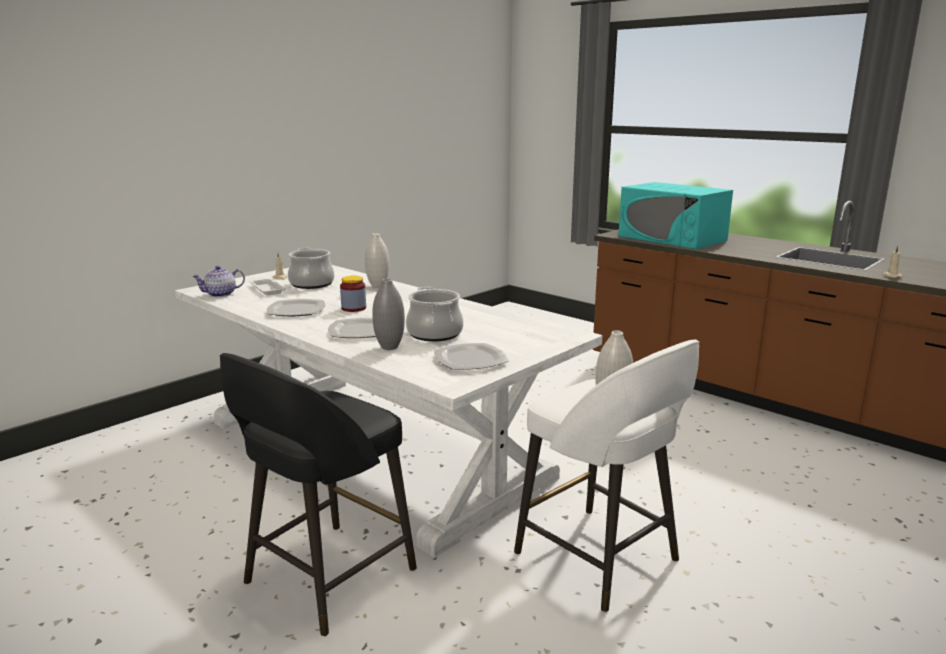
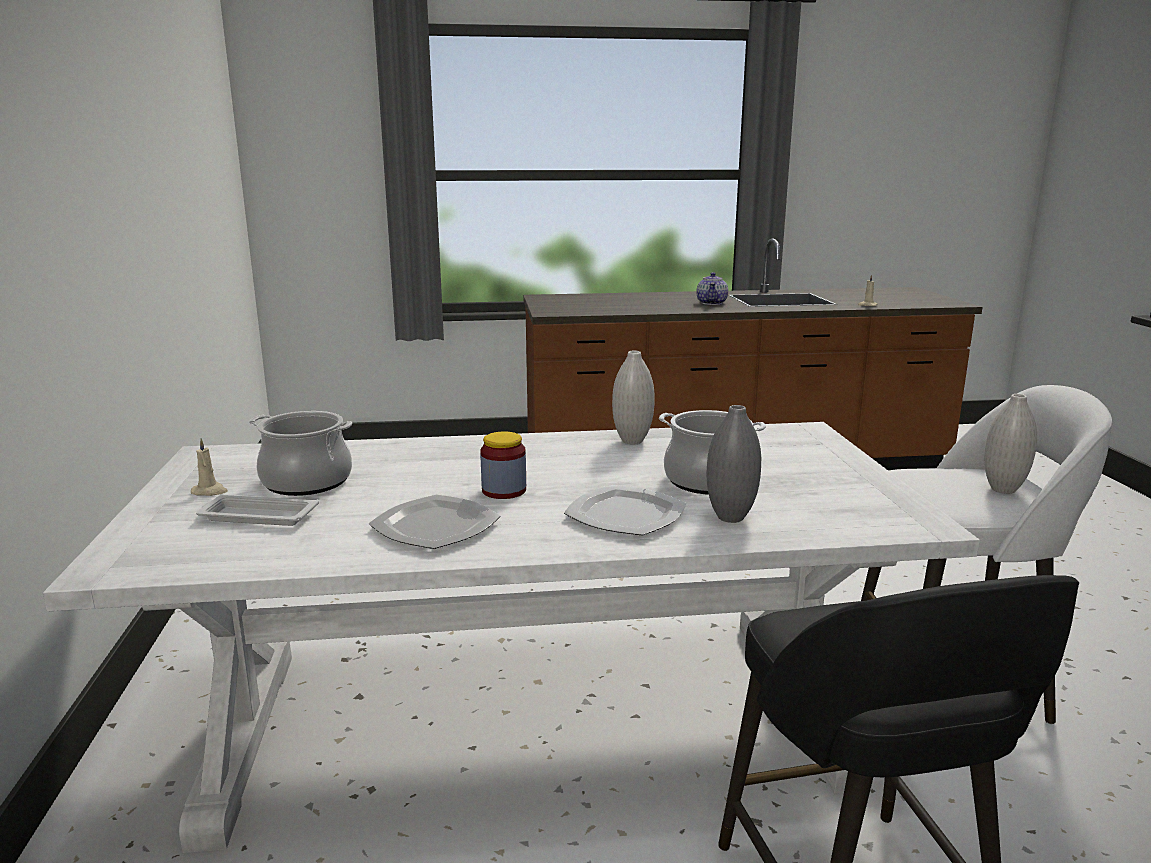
camera: 50 degrees left, 0 degrees up
(221, 294) = (195, 558): teapot -> teapot (712, 303)
(378, 286) = (420, 451): white vase -> white vase (632, 441)
(470, 360) = (841, 493): plate -> none
(672, 238) = (613, 306): turquoise microwave -> none

